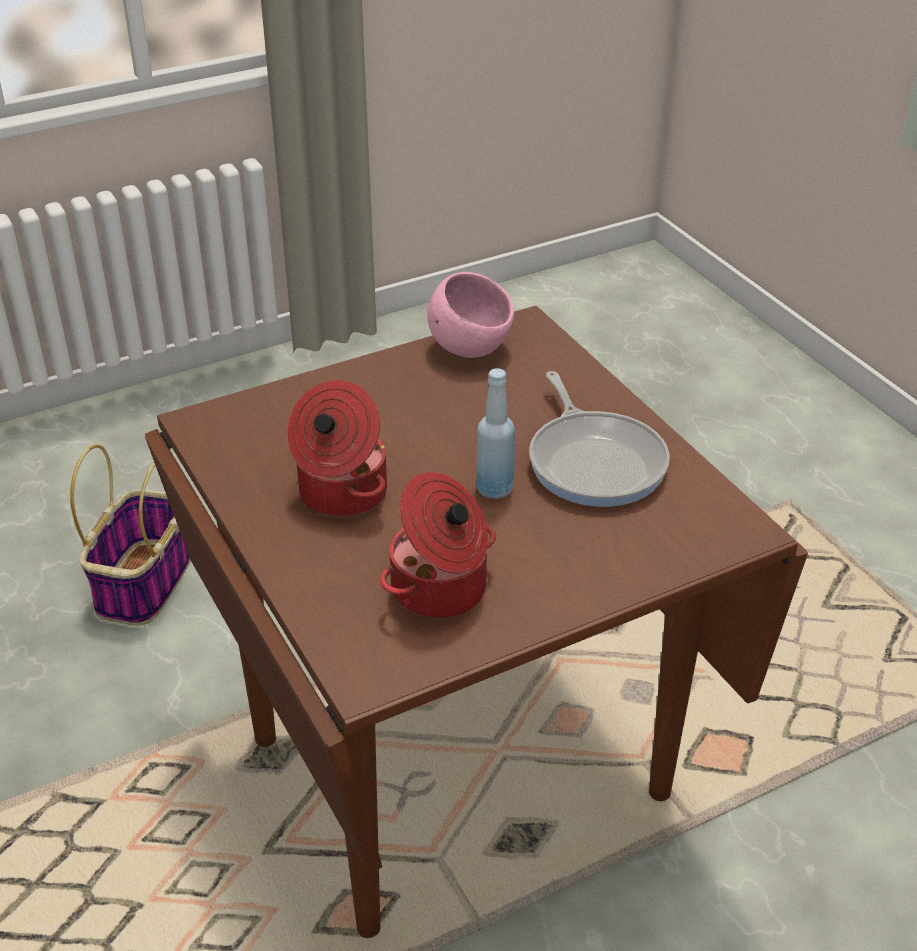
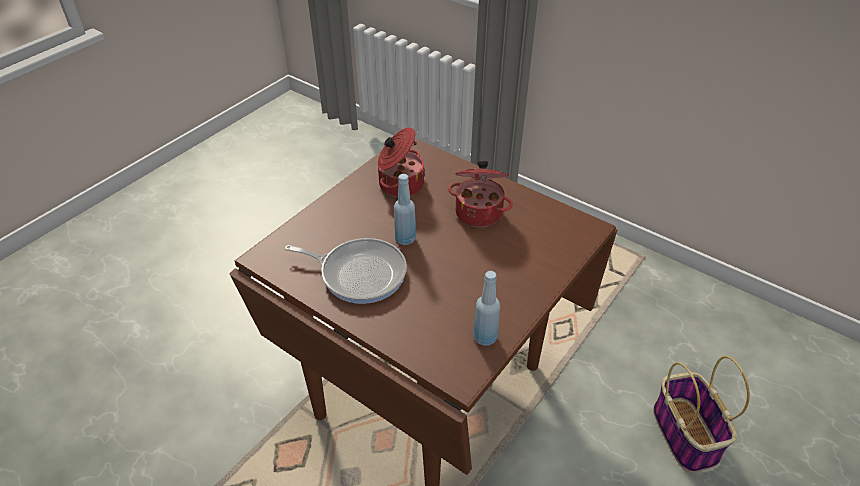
camera: 155 degrees right, 5 degrees up
(469, 348) = (485, 337): pink bowl -> blue bottle
(595, 461) = (359, 273): frying pan -> frying pan turned 150 degrees clockwise

